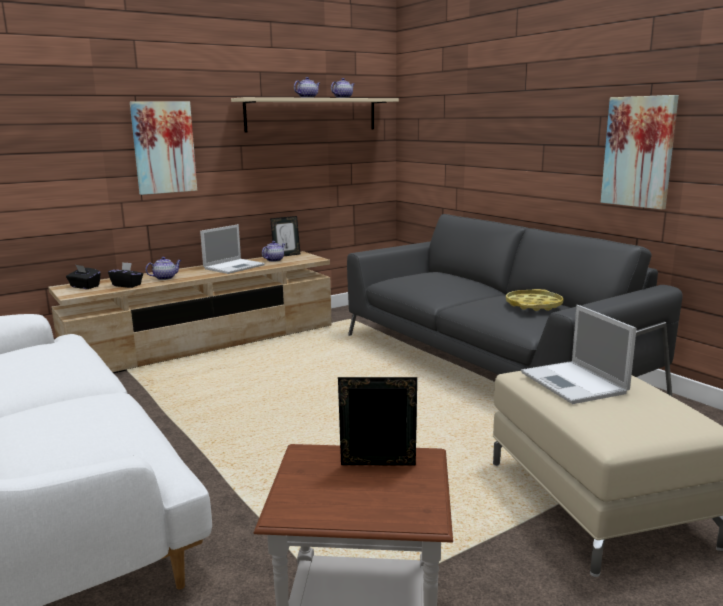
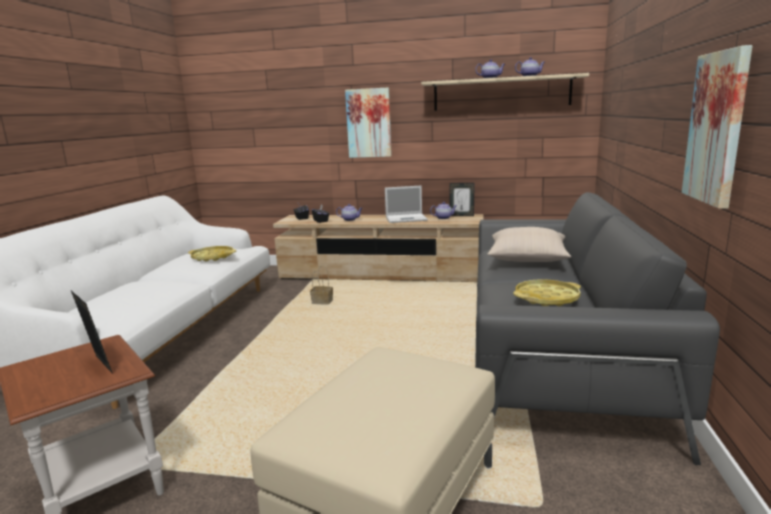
camera: 45 degrees right, 0 degrees up
(60, 358) = (212, 257): none -> yellow tray
(197, 389) = (321, 302): none -> basket
(441, 282) = (527, 258): none -> beige pillow
(574, 383) = (385, 375): laptop -> none

